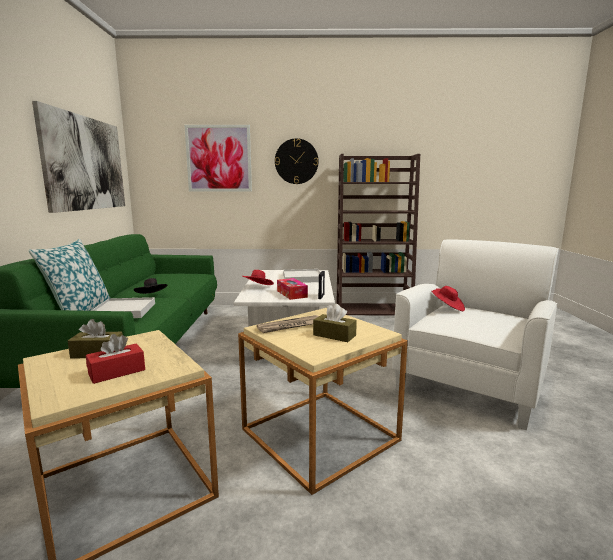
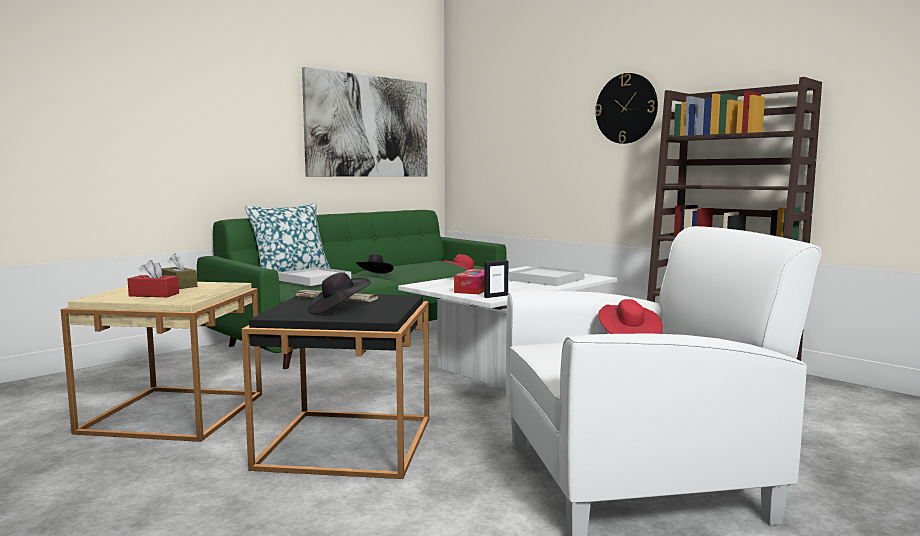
camera: 45 degrees right, 5 degrees down
(219, 158) = (531, 112): picture -> none
(319, 434) = (347, 442): beige side table -> black side table
(334, 335) = (338, 310): brown tissue box -> black hat

